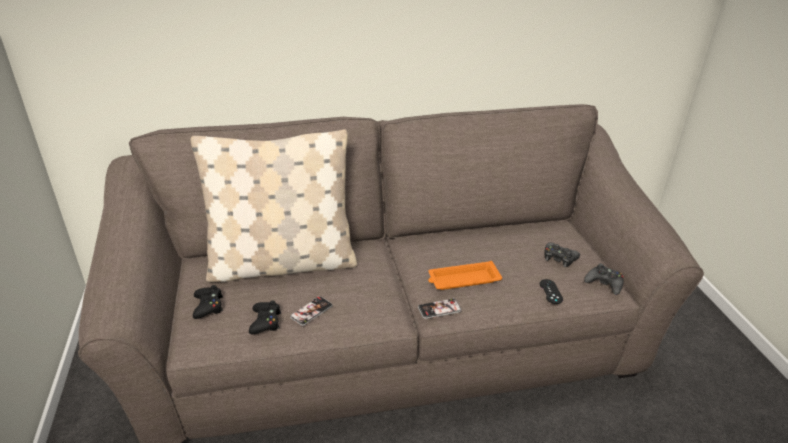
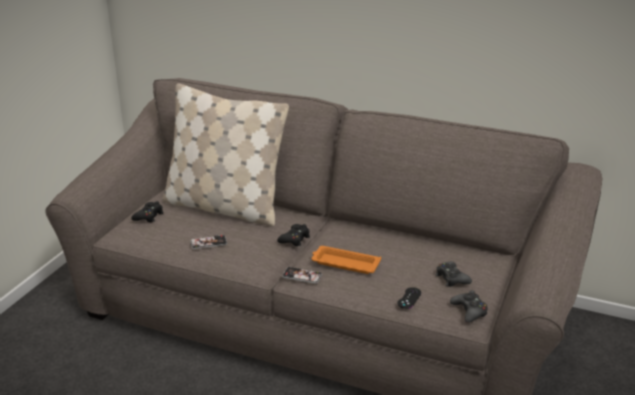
camera: 35 degrees right, 5 degrees down
(265, 322) = (173, 238): black game controller -> black game controller (295, 239)

